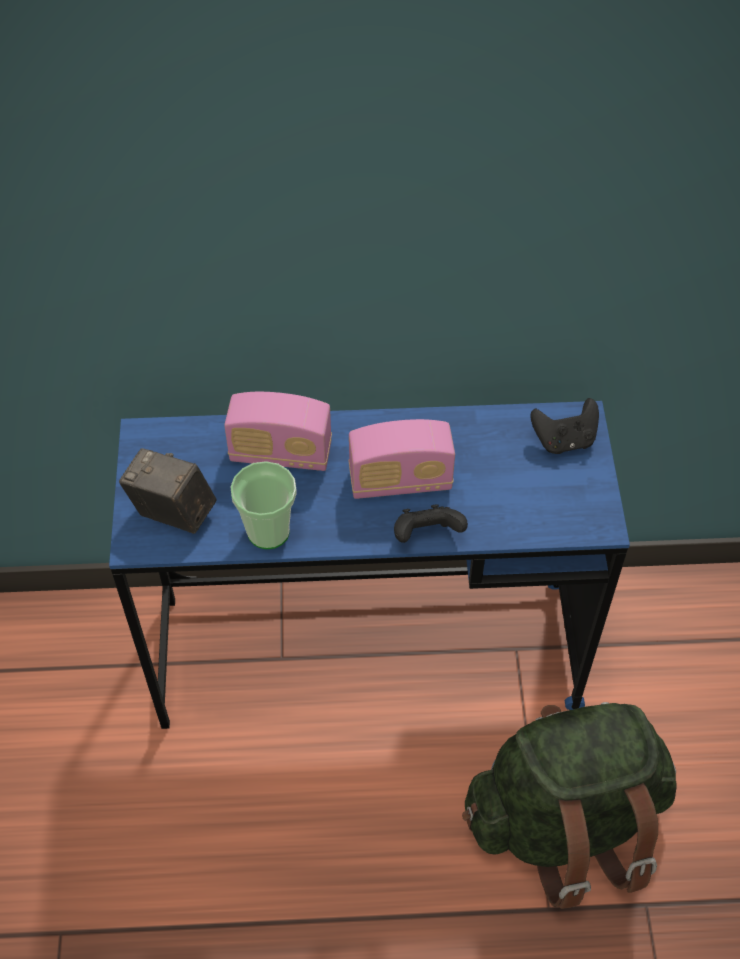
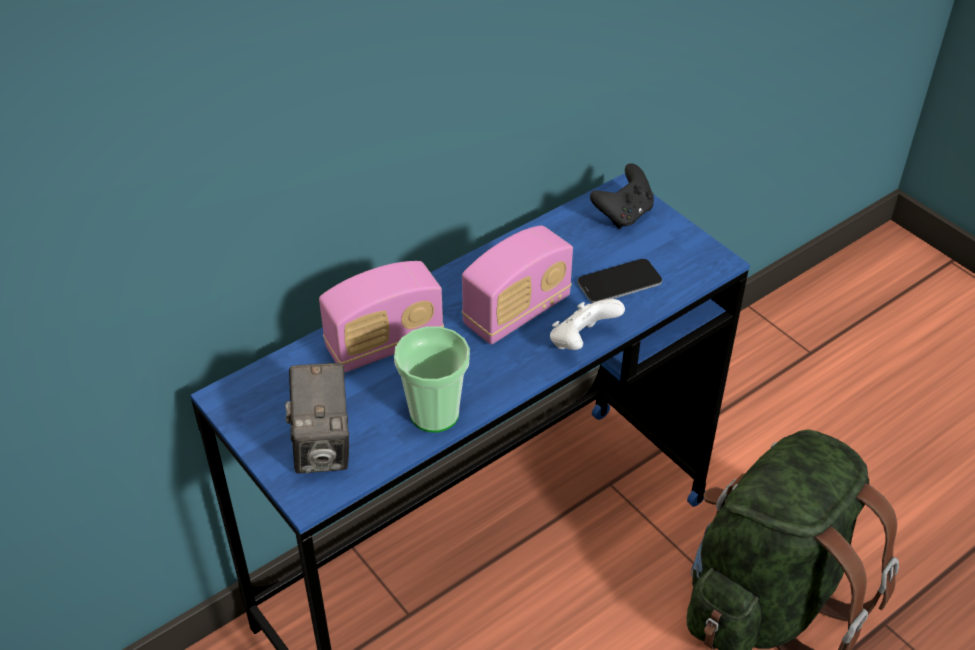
camera: 35 degrees left, 10 degrees down
(173, 512) = (323, 447): camera -> camera turned 90 degrees counterclockwise
(427, 535) = (581, 342): black game controller -> white game controller
(503, 500) = (619, 283): none -> phone

